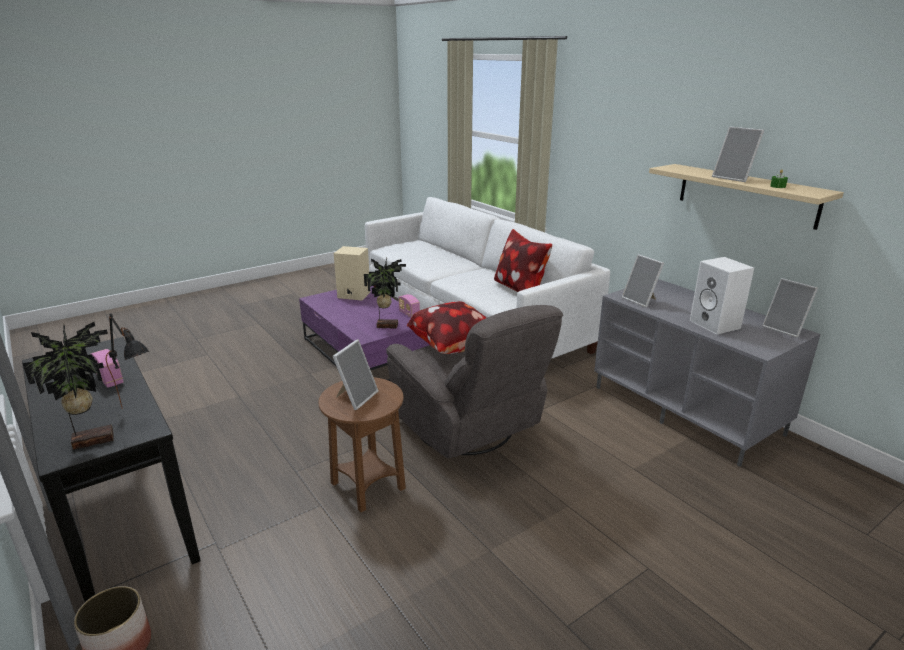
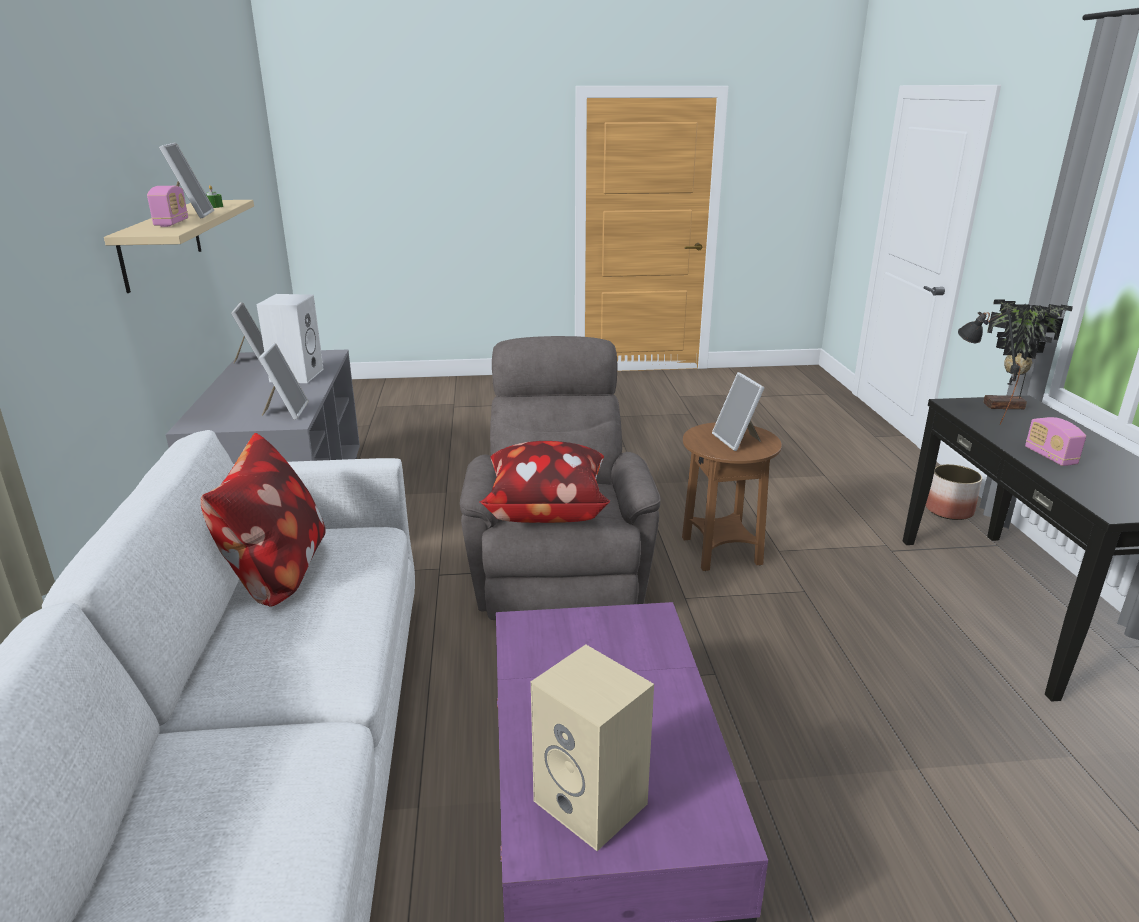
camera: 150 degrees left, 0 degrees up
(356, 397) = (737, 440): picture frame -> picture frame turned 75 degrees counterclockwise
(387, 325) = (589, 635): potted plant -> none
(409, 314) = (517, 656): radio -> radio (171, 223)

